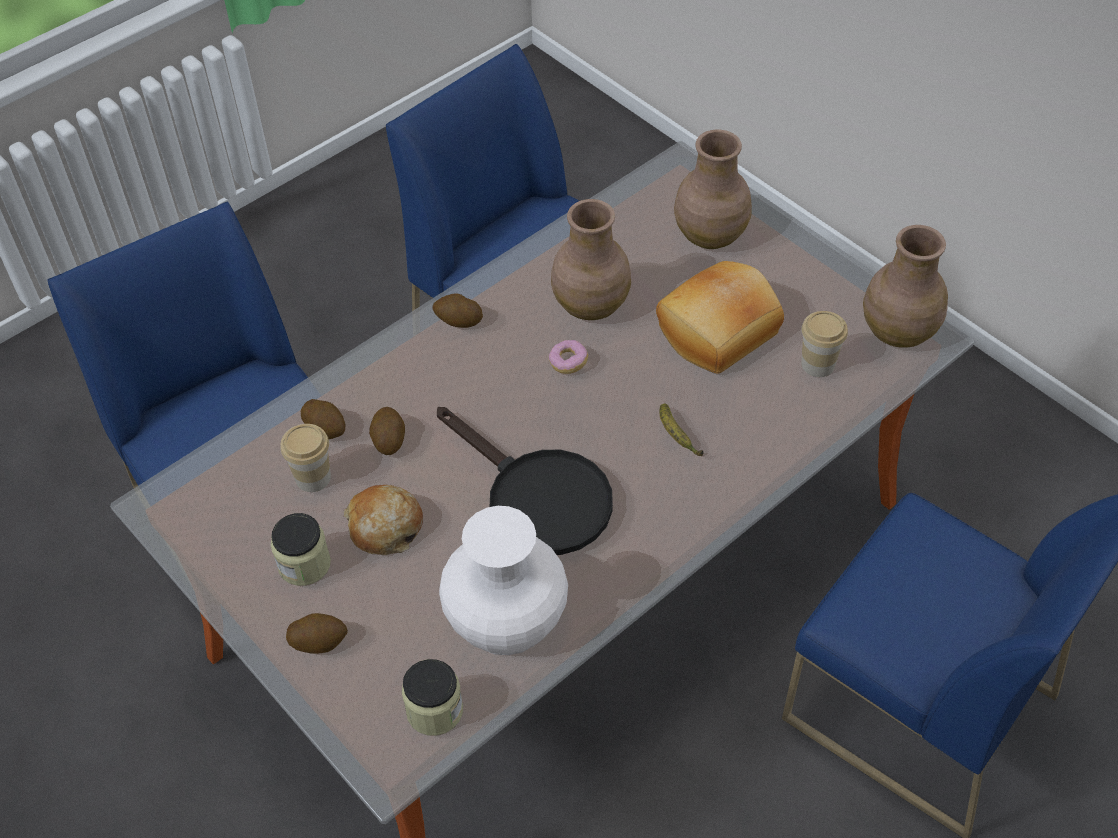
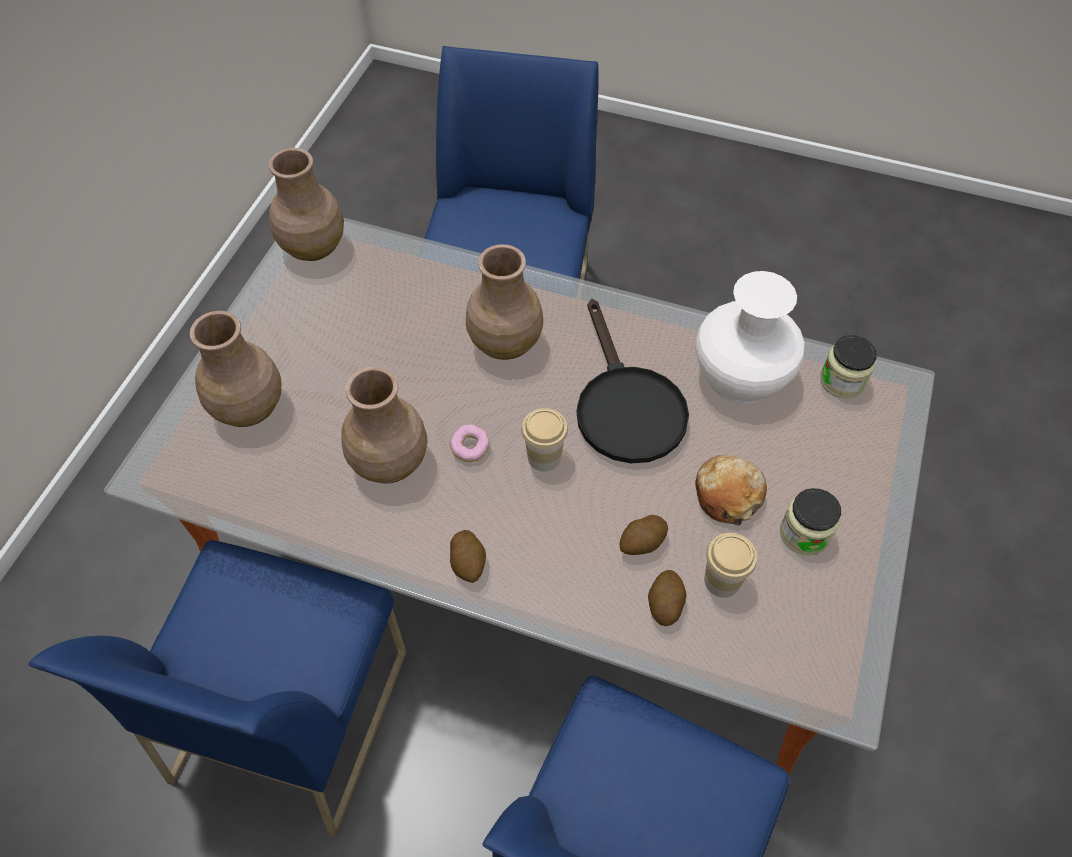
camera: 120 degrees left, 5 degrees up
(319, 641) = (855, 481): potato -> none
(536, 497) = (625, 405): black frying pan -> black frying pan turned 150 degrees clockwise
(676, 435) = (505, 342): banana -> brown vase
(719, 333) = (375, 356): bread -> none
(818, 364) = (376, 283): cup -> cup (544, 457)

